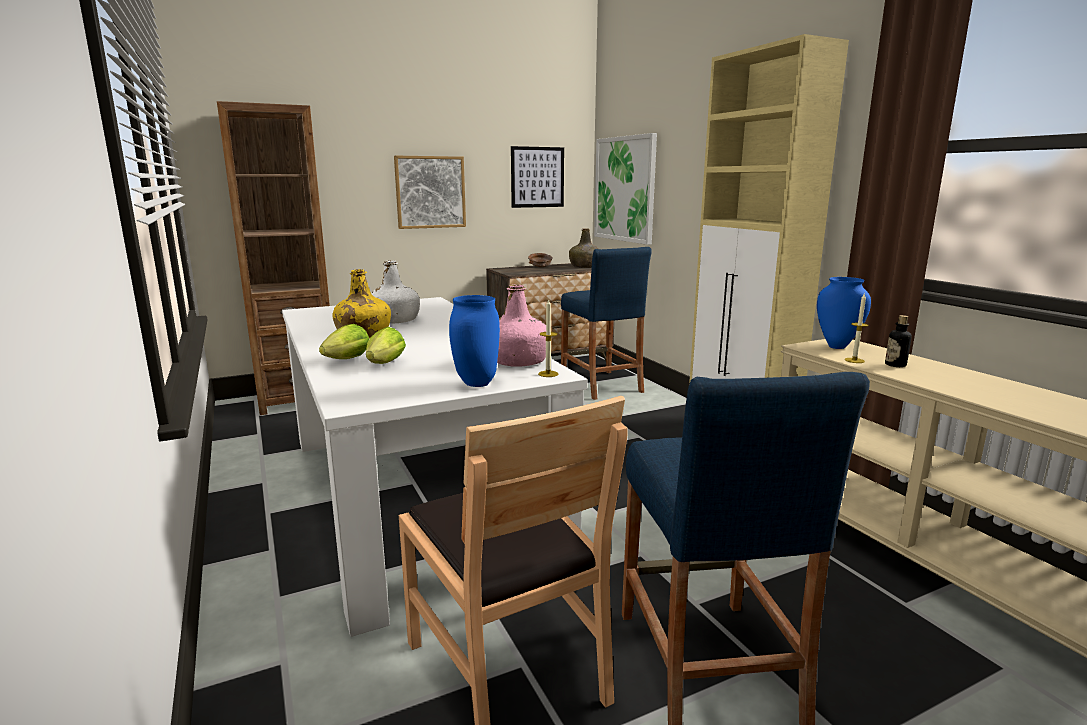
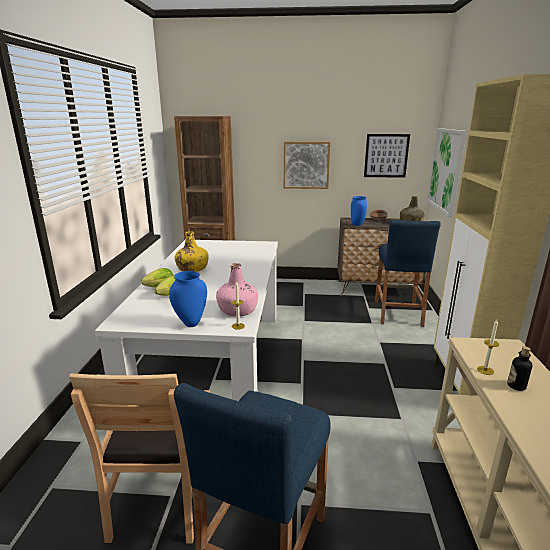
camera: 30 degrees right, 5 degrees up
(395, 320) = (224, 259): white bottle -> none
(836, 347) = (494, 351): blue vase -> blue vase (357, 225)

